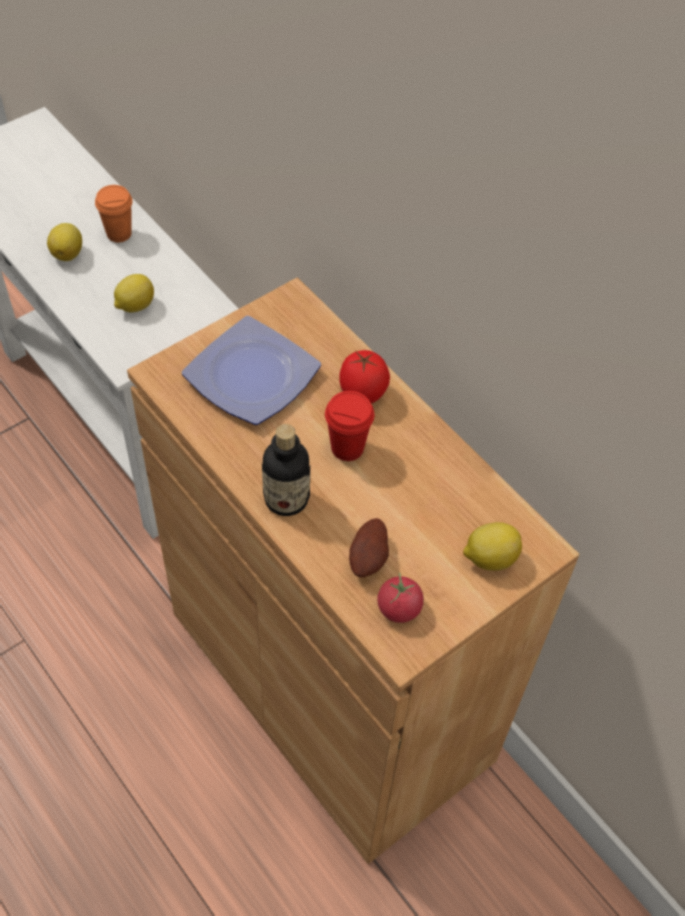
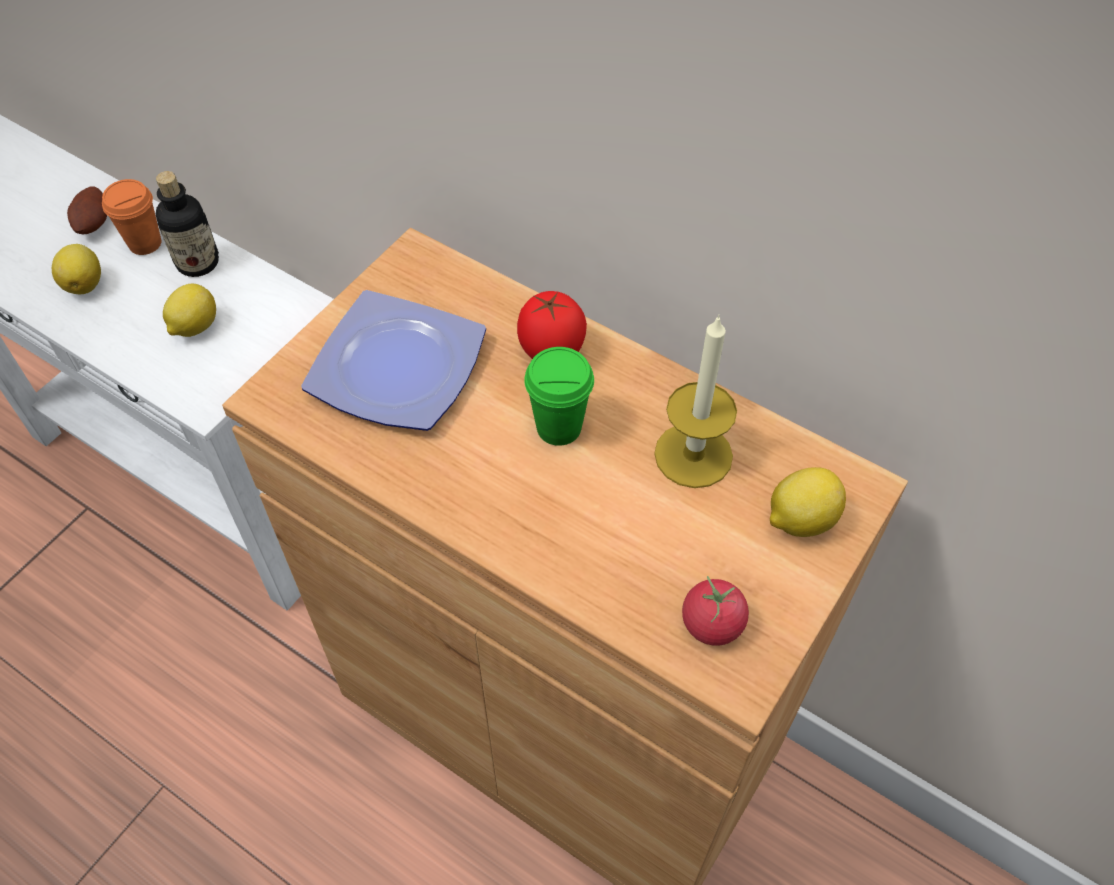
camera: 15 degrees left, 0 degrees up
(286, 499) = (504, 519): bottle -> bottle (198, 263)
(347, 448) = (559, 427): red cup -> green cup
(369, 558) = (645, 566): potato -> potato (95, 223)
(433, 493) = (693, 455): none -> candle

